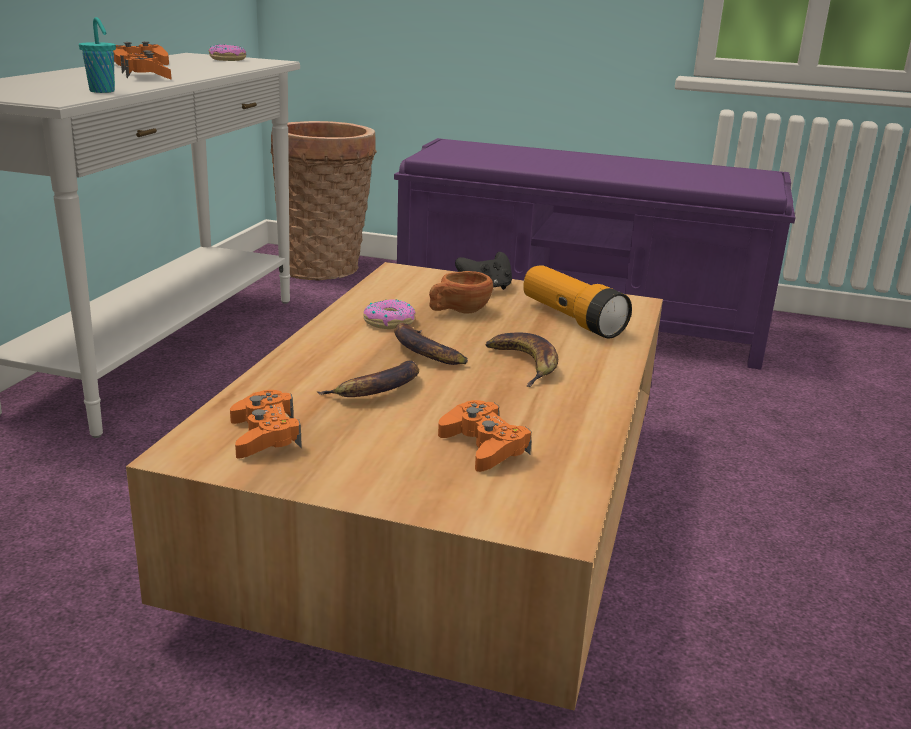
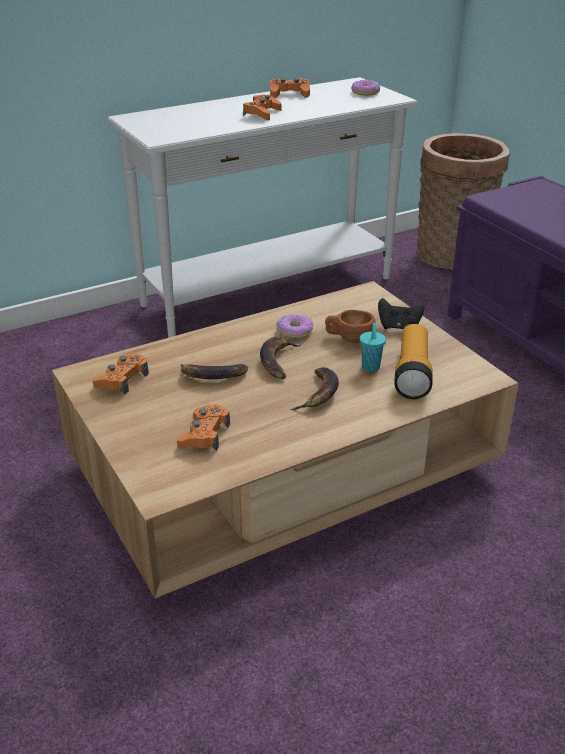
camera: 45 degrees right, 10 degrees up
(103, 91) = (200, 132): turquoise cup -> turquoise cup (370, 368)

